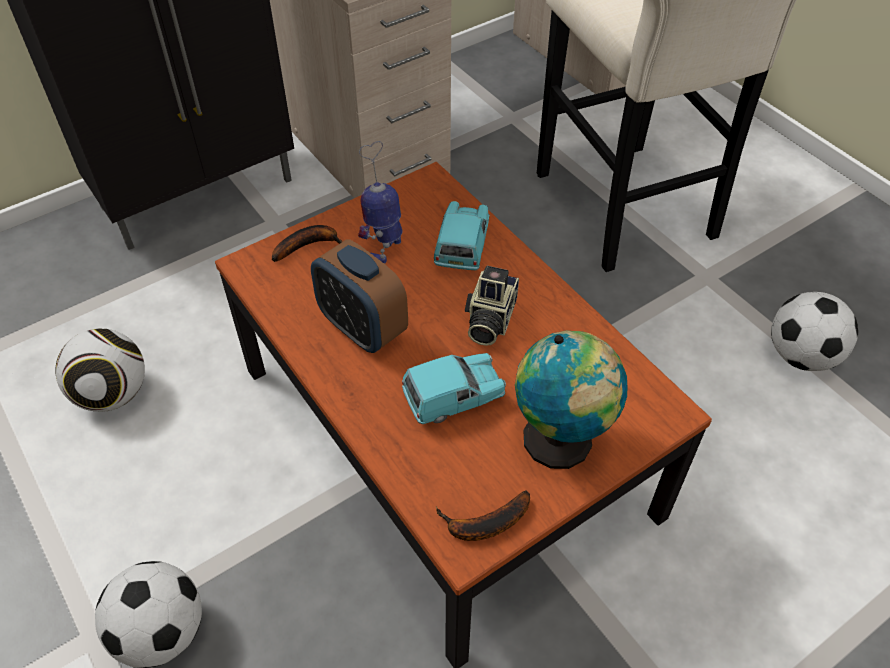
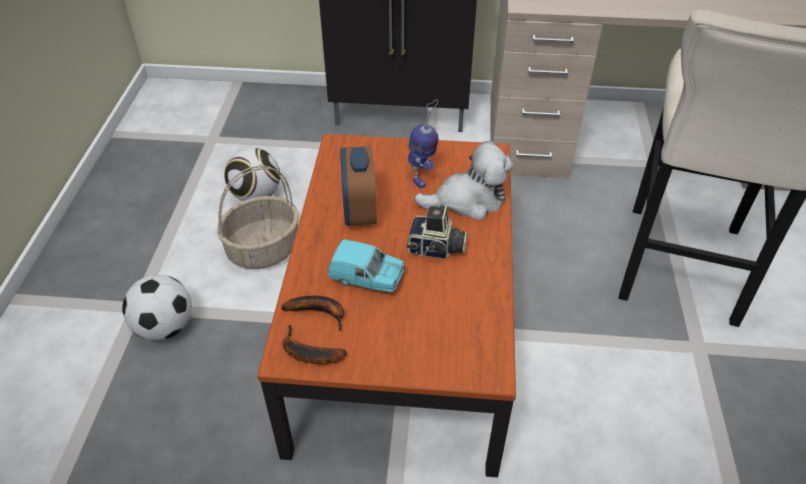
camera: 40 degrees right, 5 degrees down
(192, 452) = (264, 248): none -> basket
(309, 245) = (380, 152): banana -> banana (320, 312)
(385, 247) = (422, 175): toy robot -> toy robot turned 120 degrees clockwise
(462, 247) = (468, 200): turquoise toy car -> plush toy
(488, 320) = (436, 249): camera -> camera turned 135 degrees counterclockwise
(561, 442) = (401, 342): globe -> none
(801, 356) = (722, 448): football -> none

